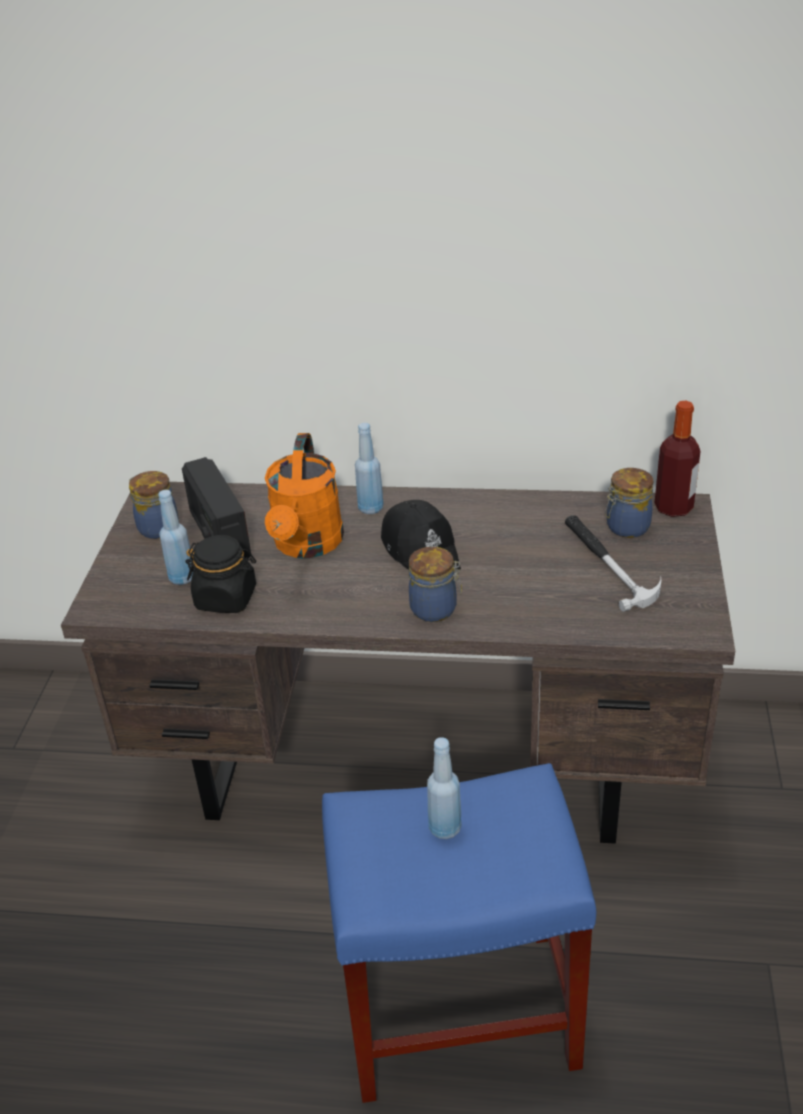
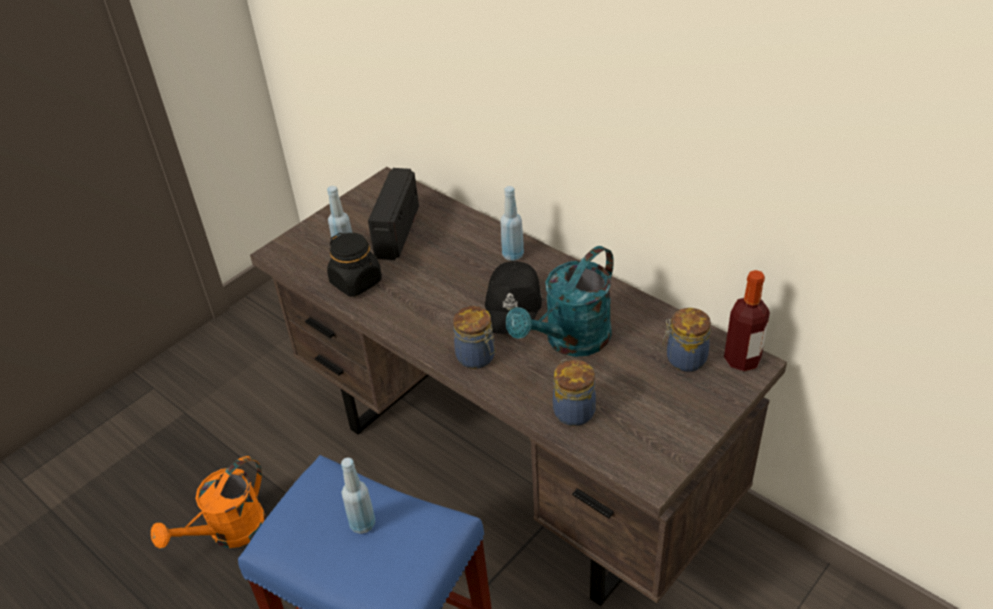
camera: 35 degrees right, 5 degrees up
(157, 527) = (366, 208): jar -> jar (573, 410)
(307, 545) = (442, 265): orange watering can -> orange watering can (229, 533)
(510, 557) = (570, 341): none -> turquoise watering can
(607, 563) = (637, 383): hammer -> none

